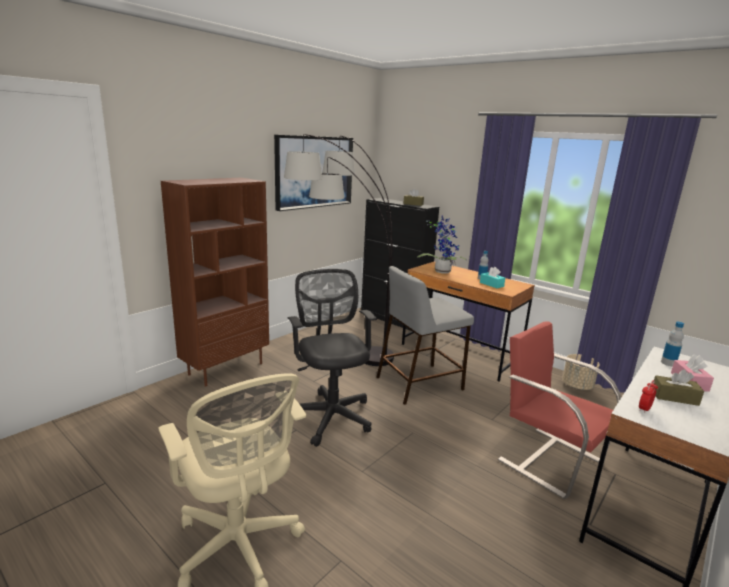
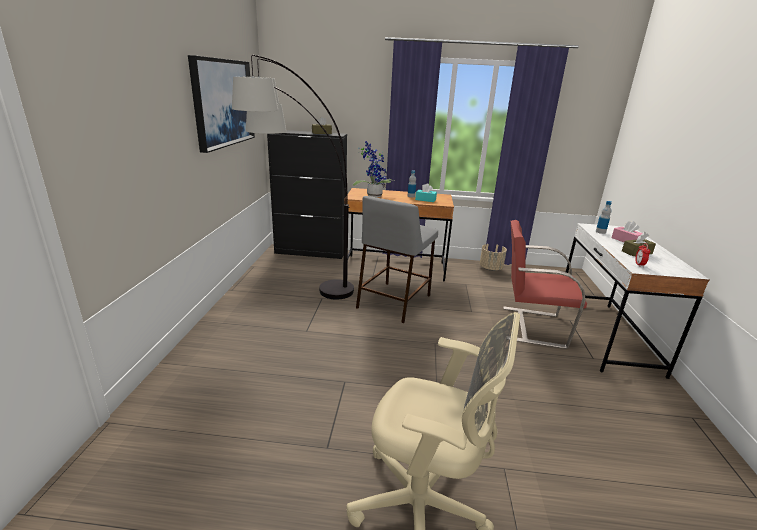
camera: 35 degrees left, 5 degrees up
(226, 368) = (198, 351): brown bookcase -> none
(331, 414) = (358, 355): black office chair -> none

